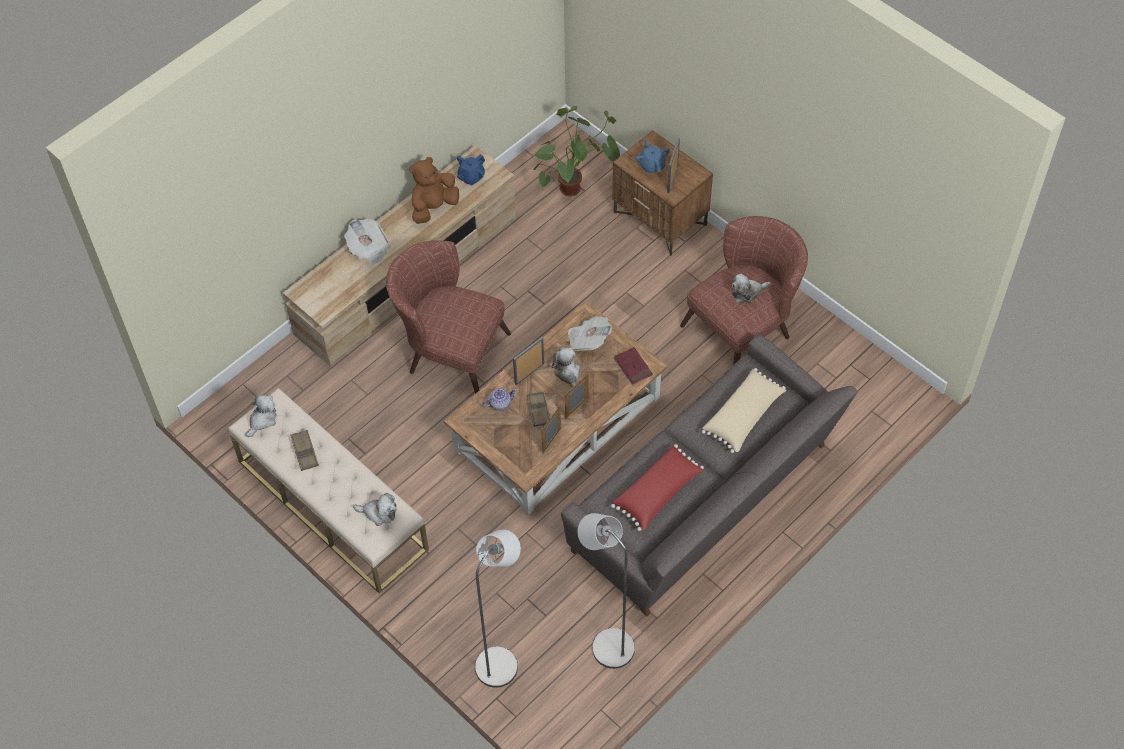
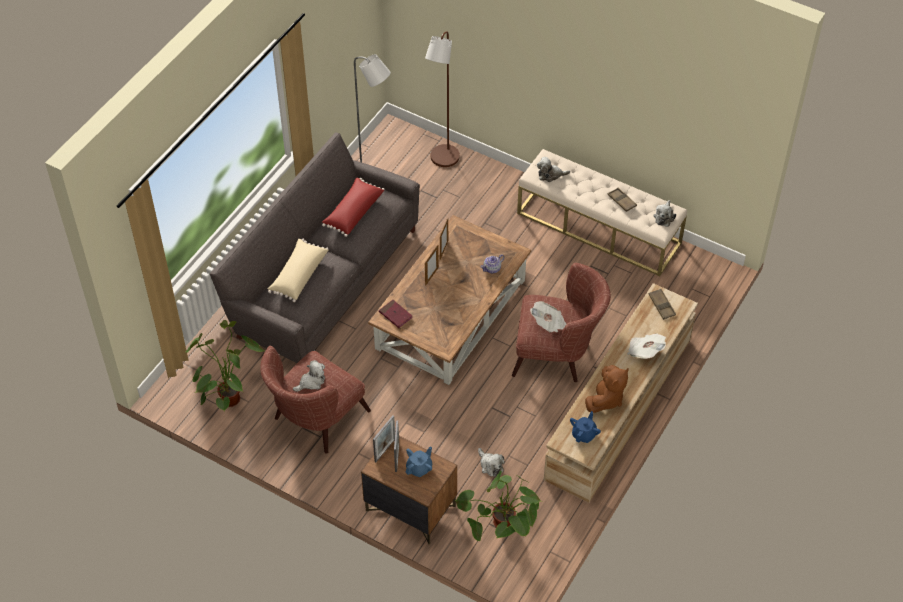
camera: 165 degrees right, 5 degrees down
(501, 660) = (442, 160): grey floor lamp -> brown floor lamp
(529, 373) = (477, 294): picture frame -> picture frame (385, 450)
(539, 410) = (460, 269): brown tray -> brown tray (661, 306)
(567, 373) = (446, 300): plush toy -> plush toy (490, 465)
(588, 340) = (437, 329): newspaper -> newspaper (549, 324)
(652, 165) = (419, 468): blue teapot -> blue teapot turned 105 degrees counterclockwise
(841, 379) = (227, 392): none -> potted plant

